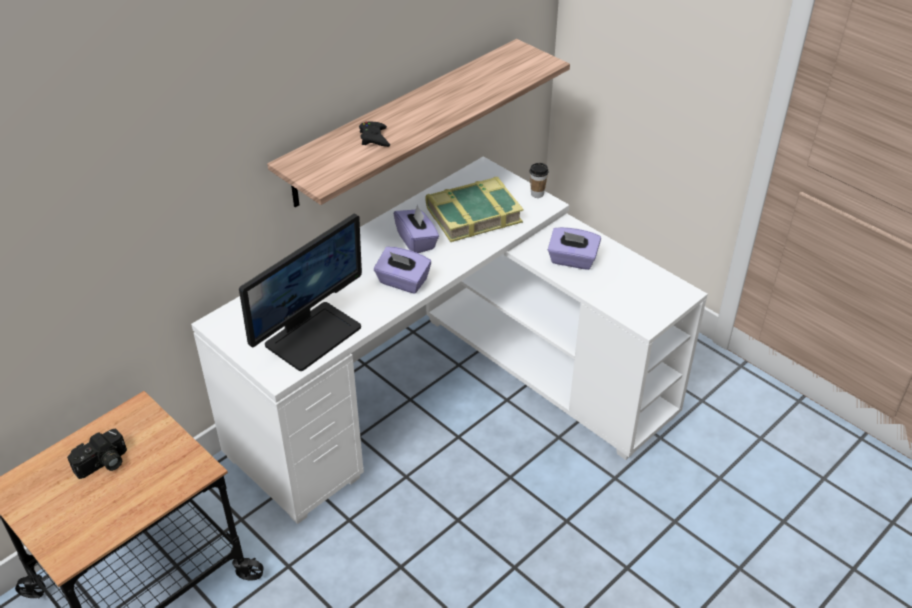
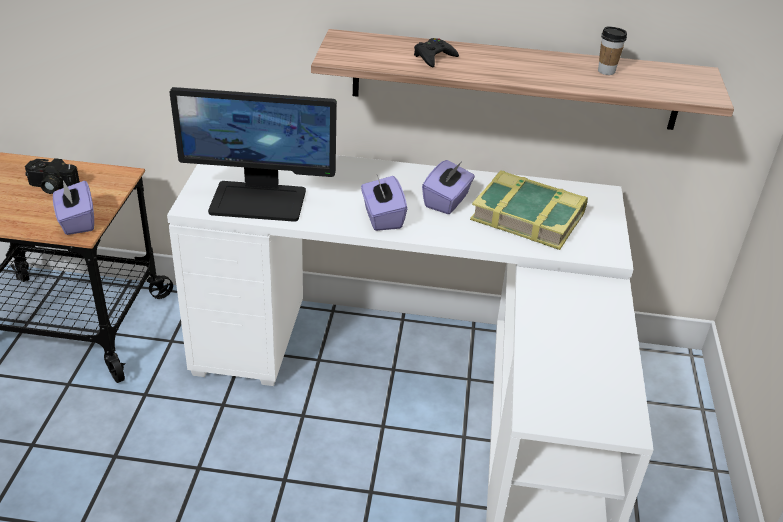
camera: 50 degrees right, 5 degrees down
(537, 194) = (617, 241): cup -> cup (606, 71)
(572, 260) = (563, 315): purple tissue box -> purple tissue box (76, 221)

